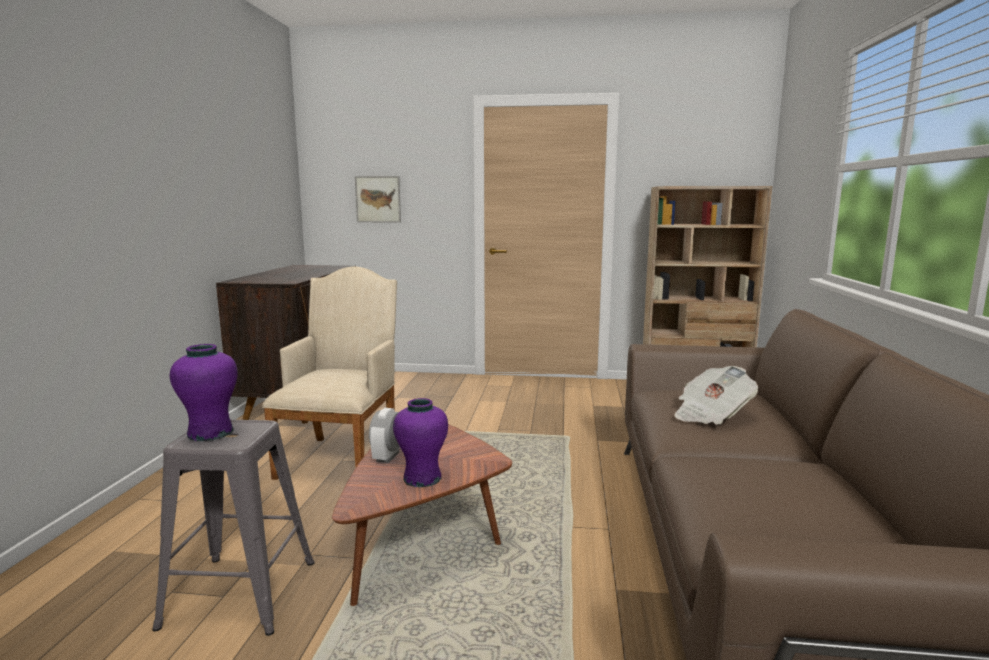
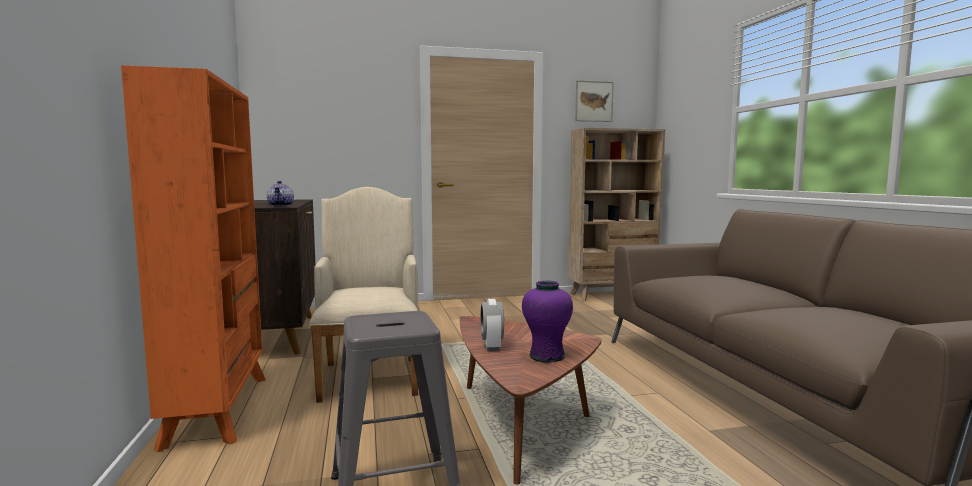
camera: 20 degrees left, 5 degrees down
(194, 472) = (218, 409): none -> orange bookcase
(210, 433) = (376, 323): purple vase -> none
(288, 280) = (281, 206): none -> teapot
(378, 199) = (327, 136): picture -> picture (594, 101)
(711, 415) = (724, 286): newspaper -> none

